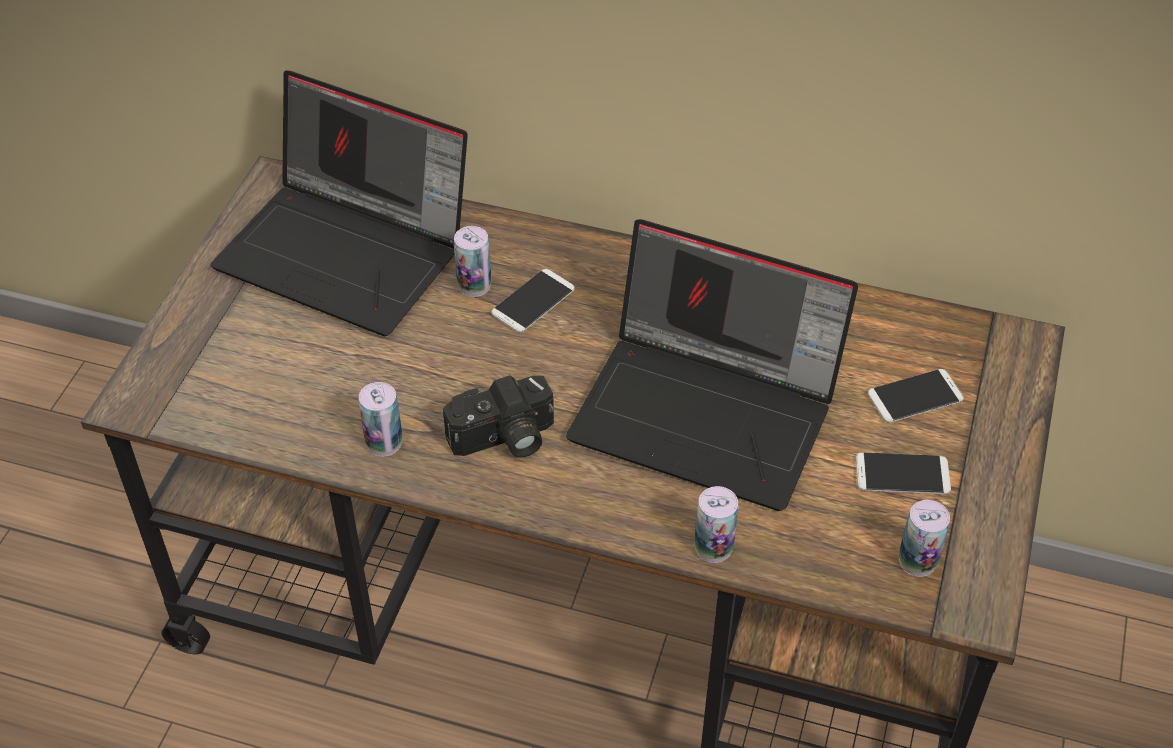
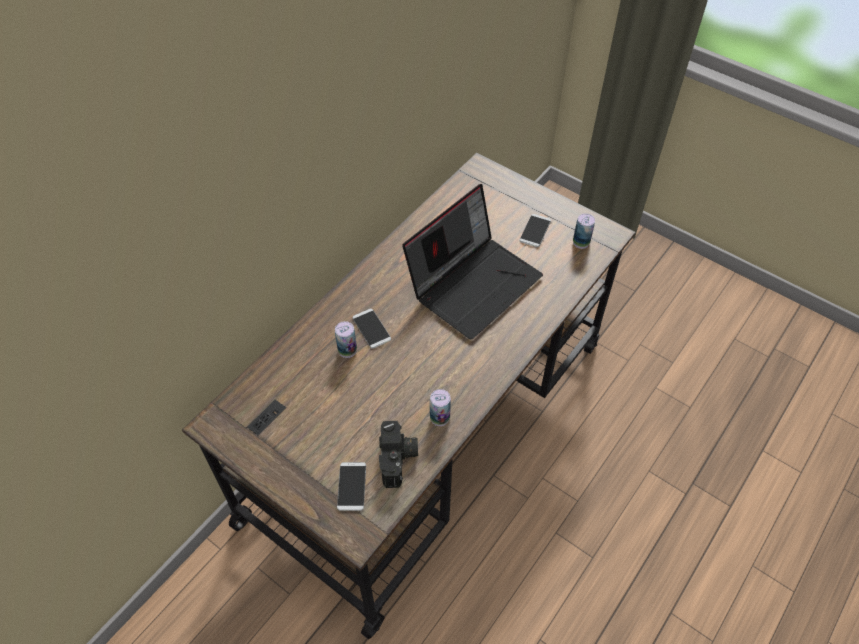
camera: 70 degrees left, 5 degrees up
(349, 251) = (292, 401): laptop -> none
(504, 439) = (458, 366): camera -> camera (399, 459)
(713, 547) = (551, 306): can -> none
(915, 397) = (494, 211): phone -> phone (351, 486)

